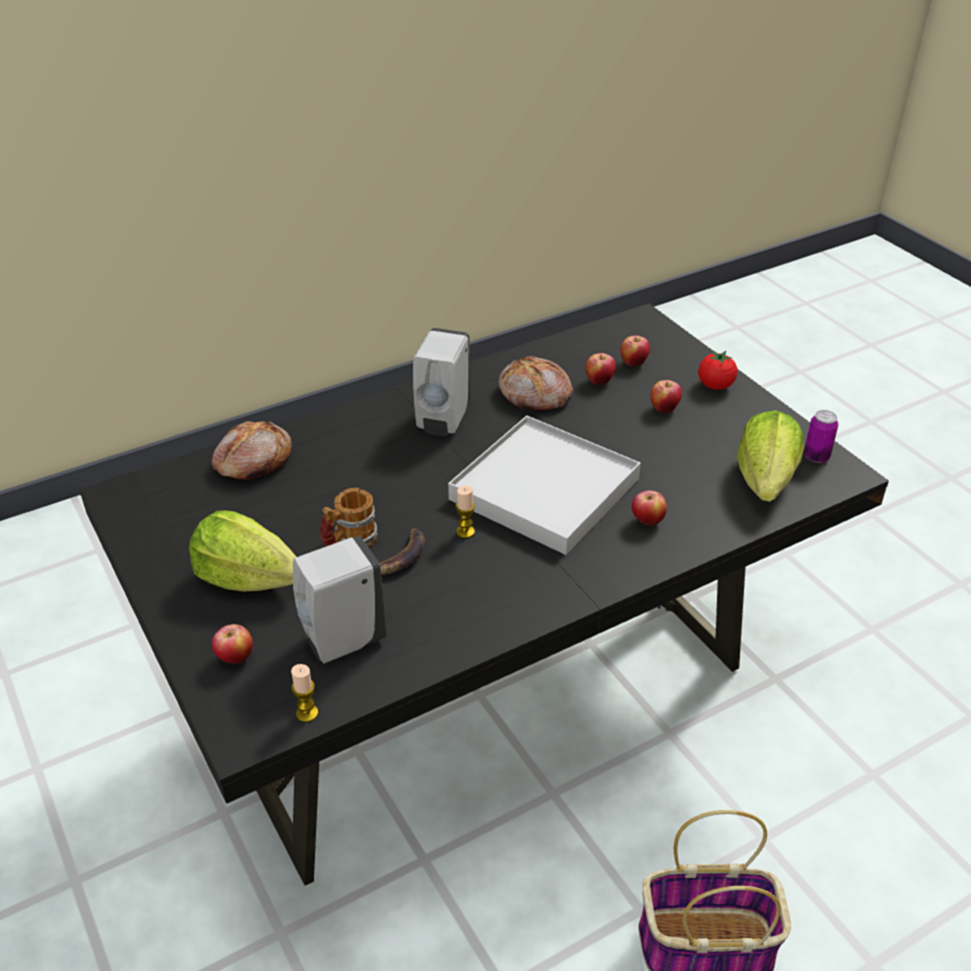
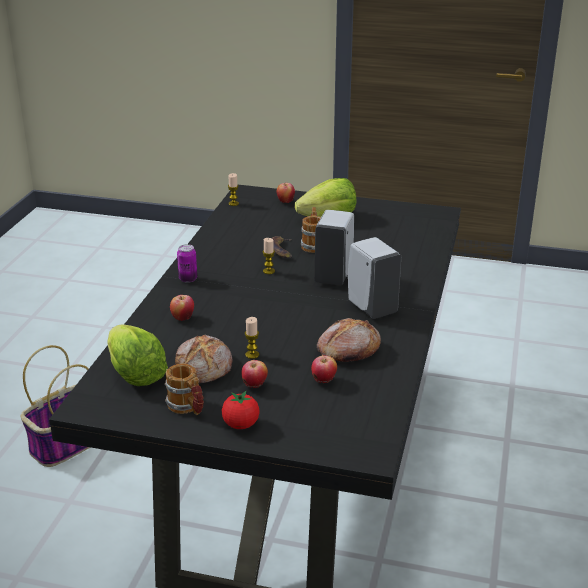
camera: 135 degrees right, 10 degrees down
(252, 461) = (419, 247): bread -> bread (205, 367)
(341, 642) = (256, 221): white soap dispenser -> white soap dispenser (334, 276)
(544, 489) = (259, 305): white tray -> none
(628, 438) = (252, 355): none -> candle
(633, 363) = (321, 409): apple -> none
(746, 422) = (187, 408): none -> mug
(816, 456) = (114, 408): can -> can (188, 279)

